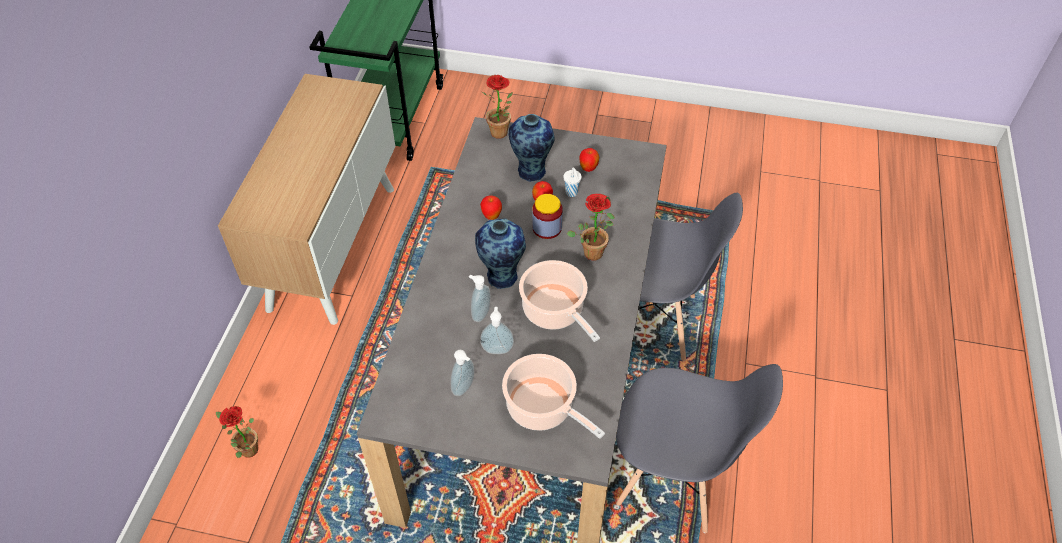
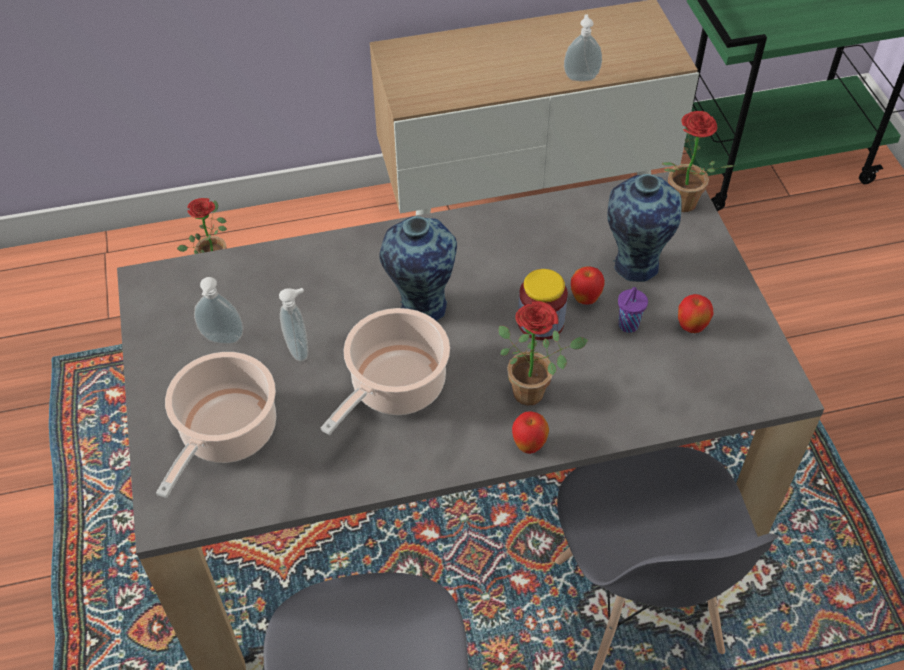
camera: 65 degrees right, 0 degrees up
(480, 313) = (347, 309): soap dispenser -> soap dispenser (581, 77)
(491, 216) = (521, 255): apple -> apple (529, 445)
(572, 193) = (627, 326): white cup -> purple cup

